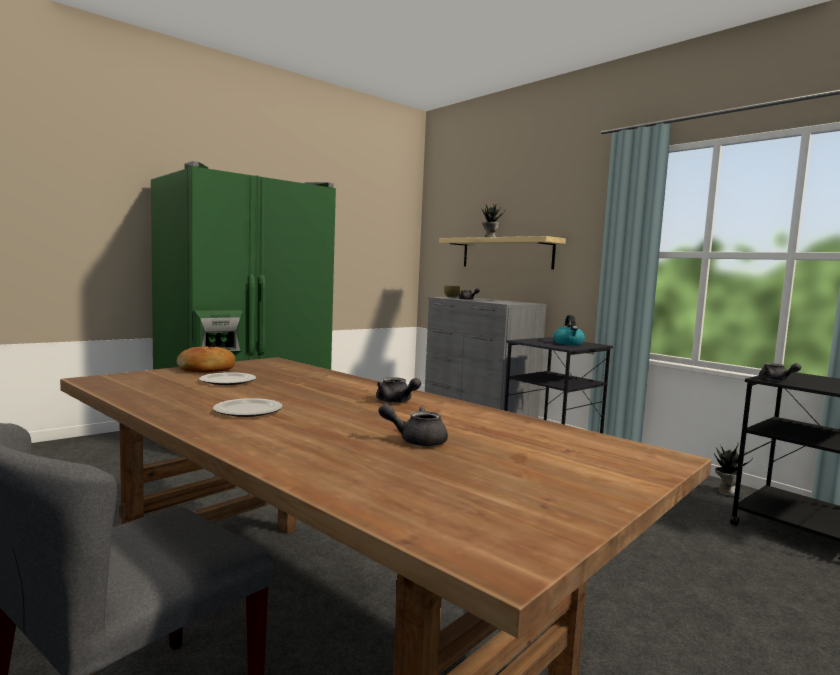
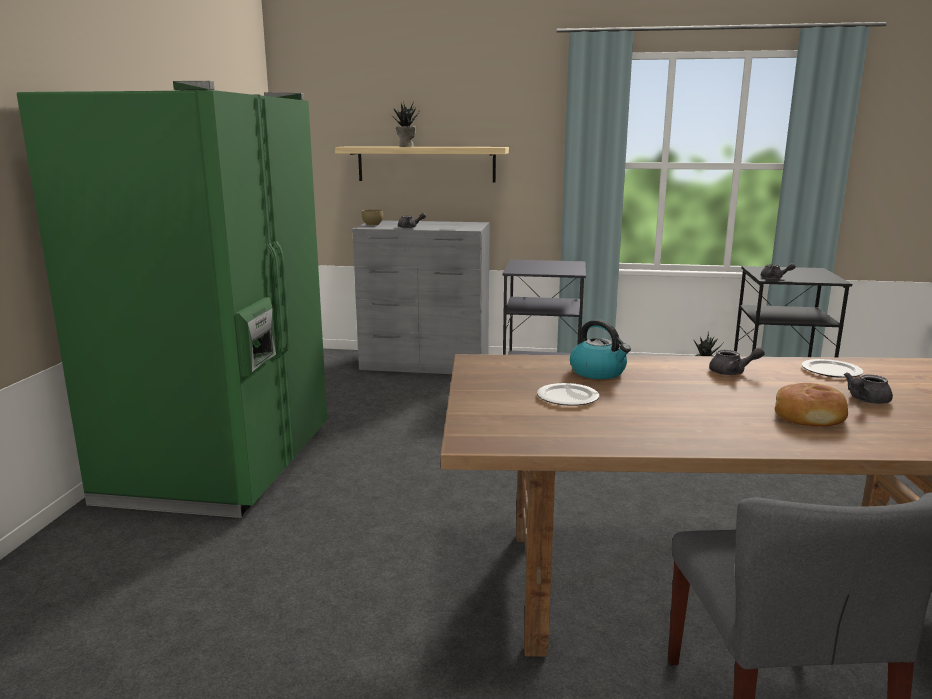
camera: 40 degrees left, 10 degrees up
(207, 369) = (489, 391): bread -> bread (809, 416)
(249, 410) = (714, 418): plate -> plate (831, 371)
(569, 343) = (555, 266): kettle -> kettle (598, 372)

